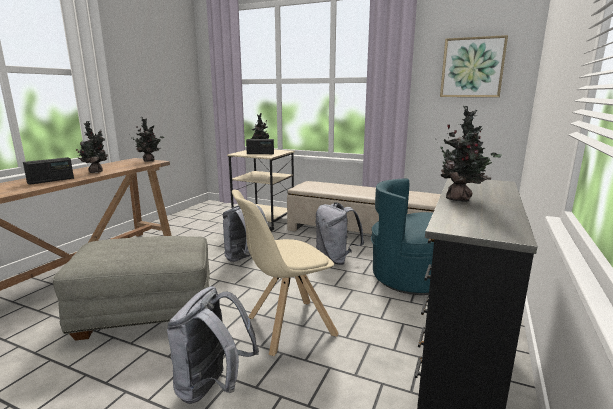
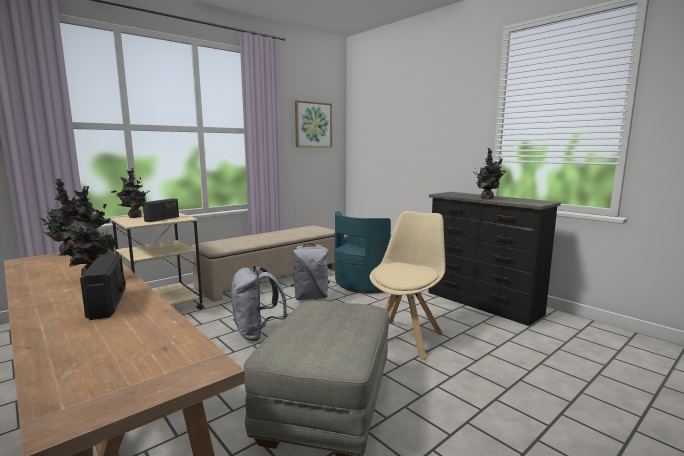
camera: 65 degrees left, 5 degrees down
(212, 387) = (472, 377): grey backpack -> none
(287, 327) = (406, 336): beige chair -> beige chair turned 150 degrees counterclockwise

